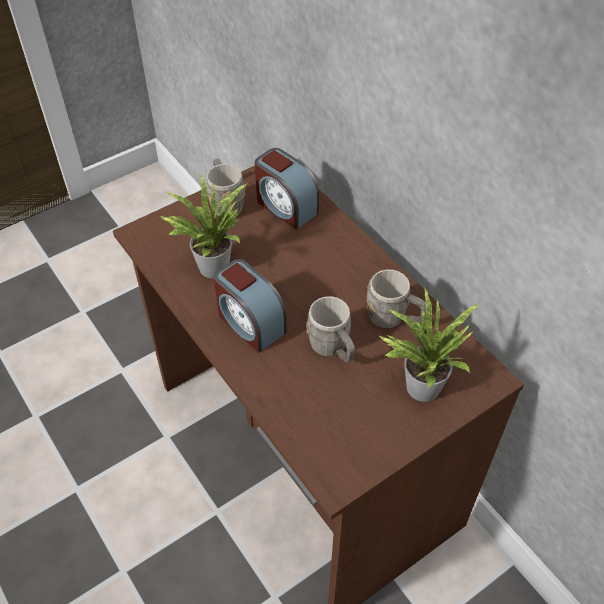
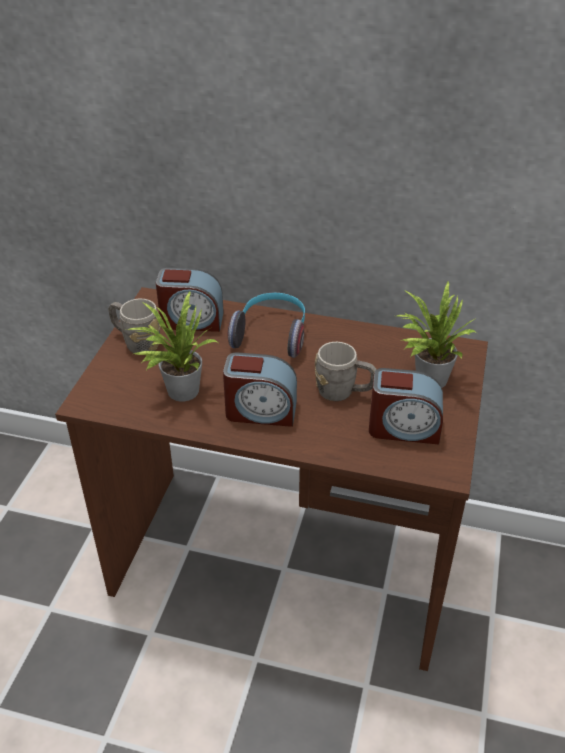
camera: 40 degrees left, 10 degrees down
(334, 257) = (272, 335): none -> headphones
(345, 416) = (403, 428): none -> alarm clock
(394, 319) = (362, 350): grey mug -> none

